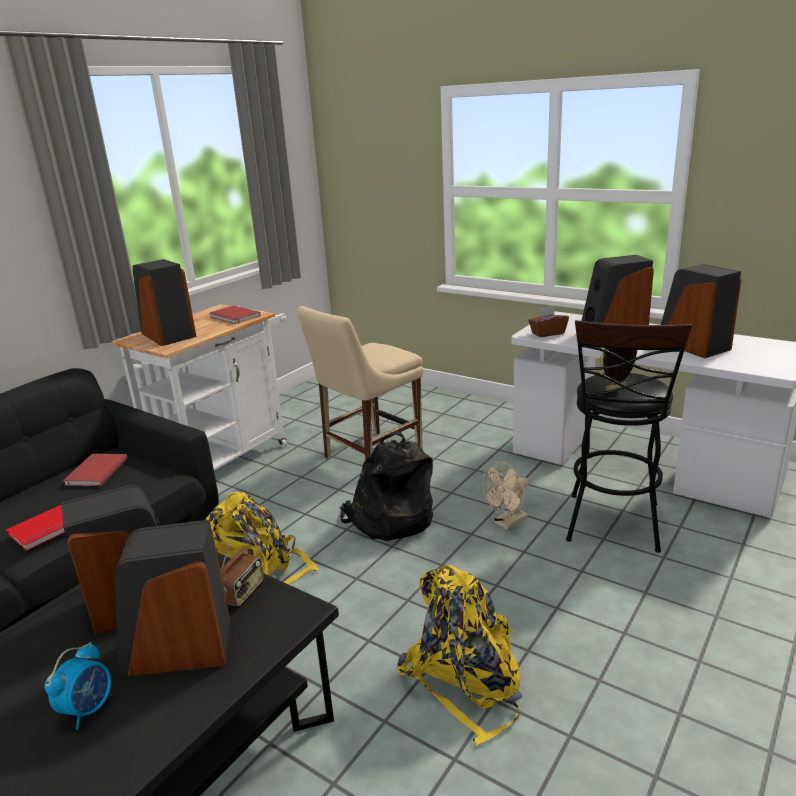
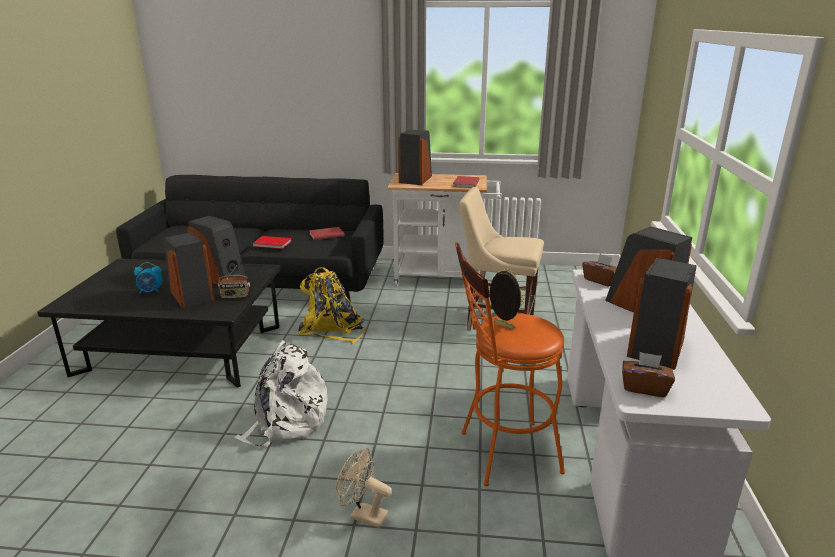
camera: 60 degrees right, 0 degrees up
(389, 519) = (425, 351): black backpack -> none
(466, 679) = (287, 422): yellow backpack -> white backpack
(507, 523) = (462, 399): beige fan -> beige fan (363, 515)
(613, 527) = (501, 453): black stool -> orange stool
(760, 365) = (644, 388): none -> brown tissue box

